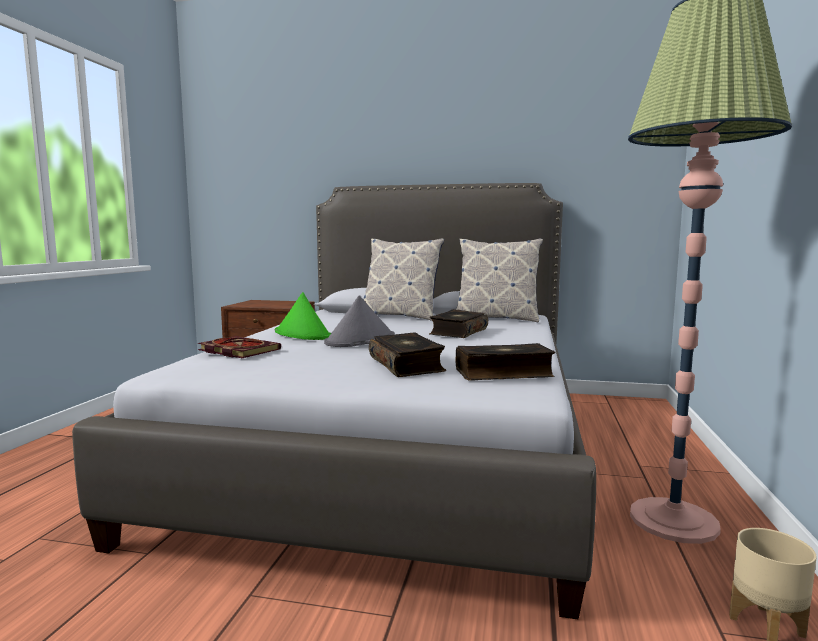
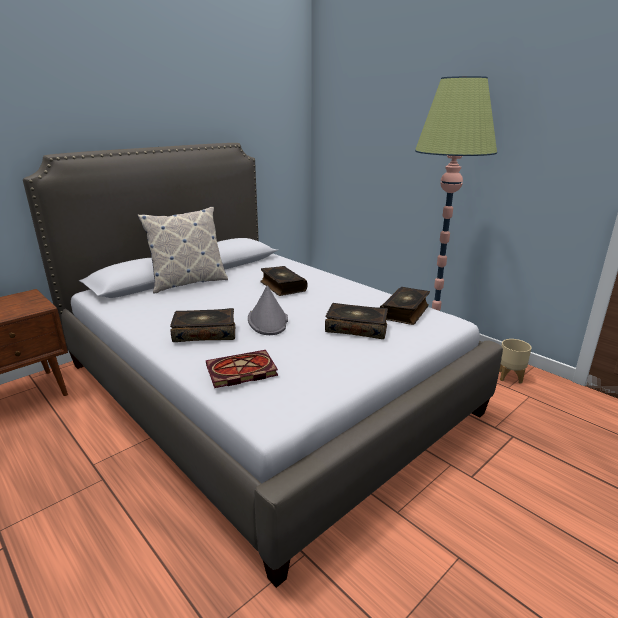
camera: 55 degrees left, 15 degrees up
(303, 334) = (205, 333): green hat -> book
(496, 318) = (255, 263): pillow -> none

